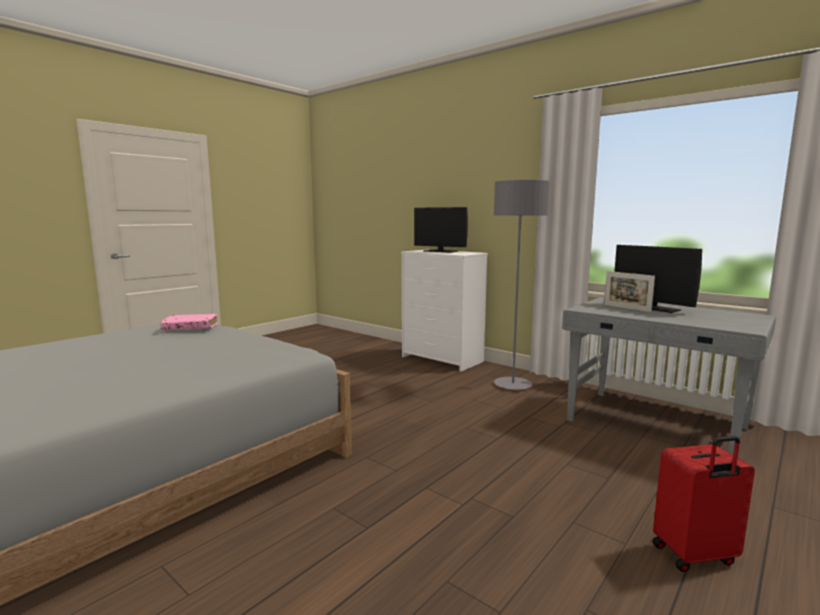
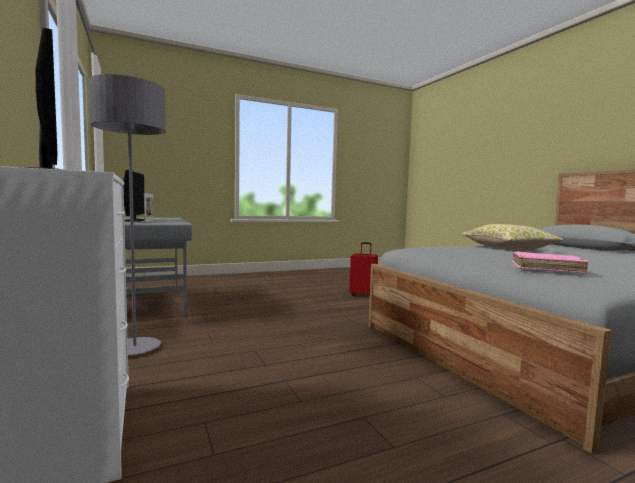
camera: 155 degrees left, 5 degrees down
(123, 379) = (508, 248): none -> pillow
(695, 556) = (265, 284): red suitcase -> red suitcase (363, 295)

